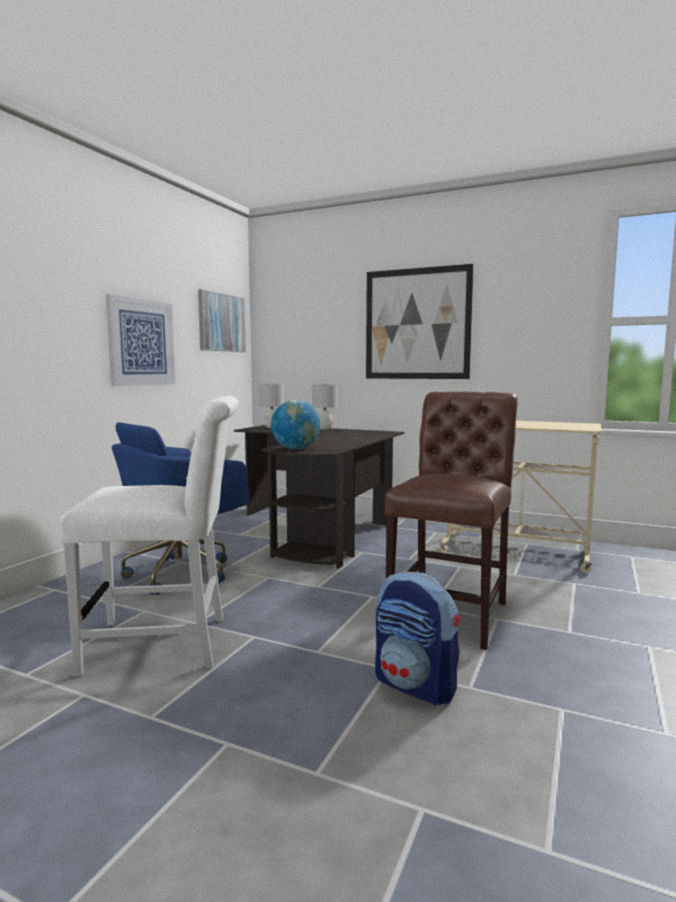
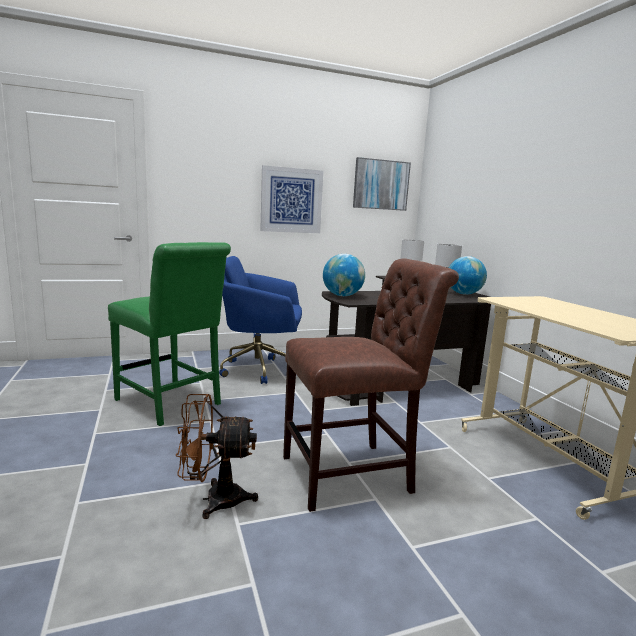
camera: 45 degrees right, 5 degrees up
(166, 644) = (171, 404): white chair -> green chair
(360, 431) = (463, 294): none -> globe
(416, 685) = (214, 500): backpack -> brown fan
(417, 324) = (537, 186): picture -> none

